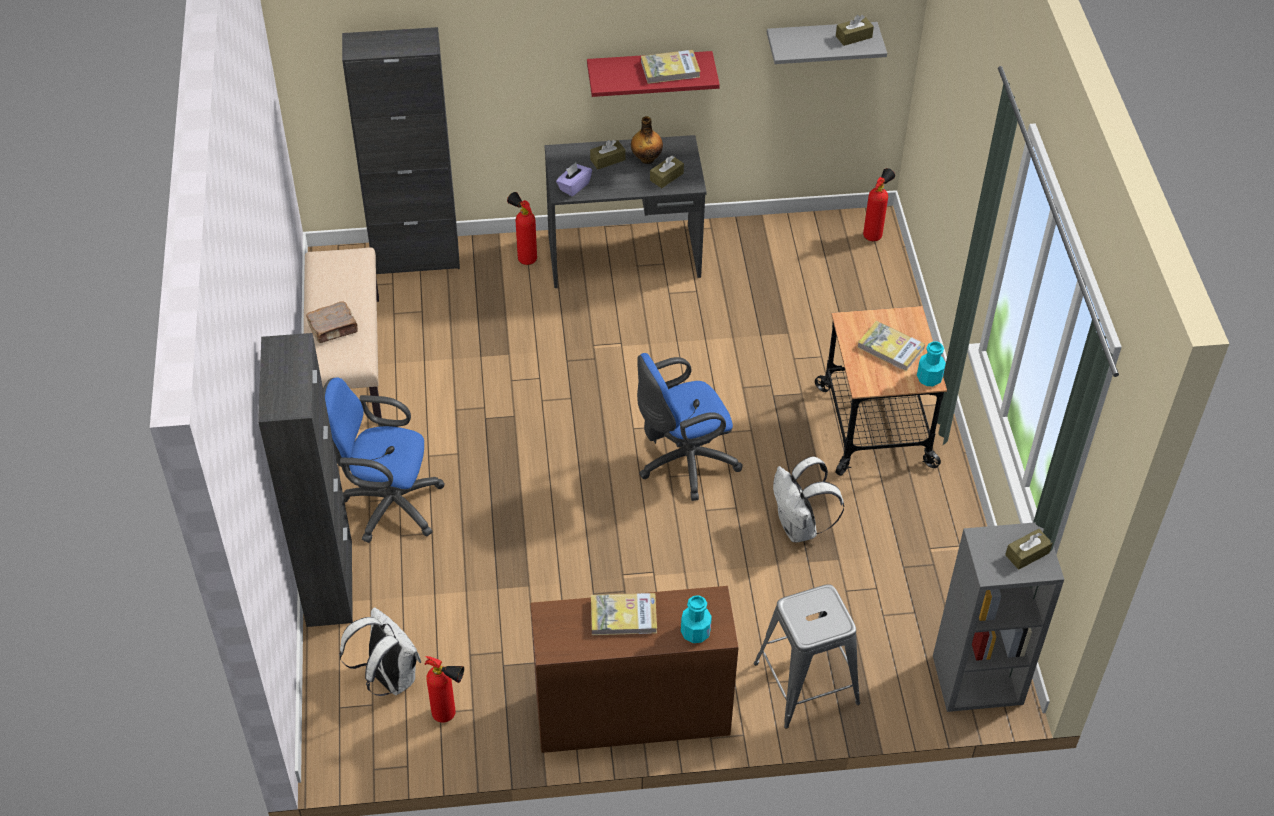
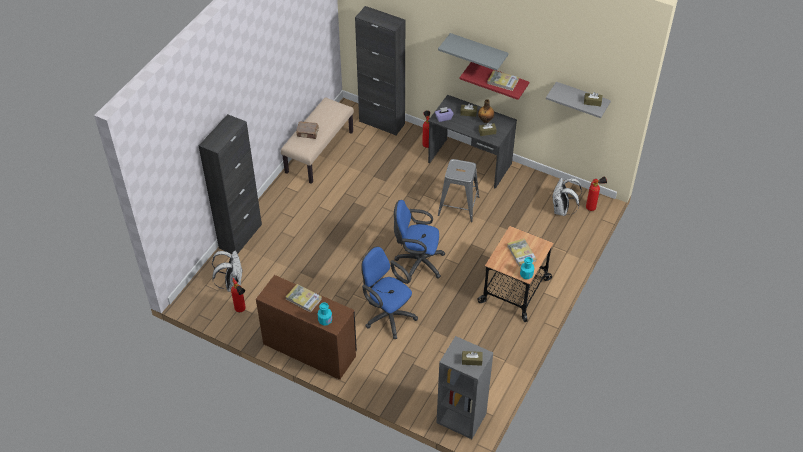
camera: 35 degrees right, 0 degrees up
(387, 504) = (287, 217): blue office chair -> blue office chair (387, 315)
(600, 31) = (478, 51): none -> grey shelf
(800, 527) = (442, 315): white backpack -> white backpack (562, 210)
(806, 683) = (388, 377): grey stool -> grey stool (458, 206)

